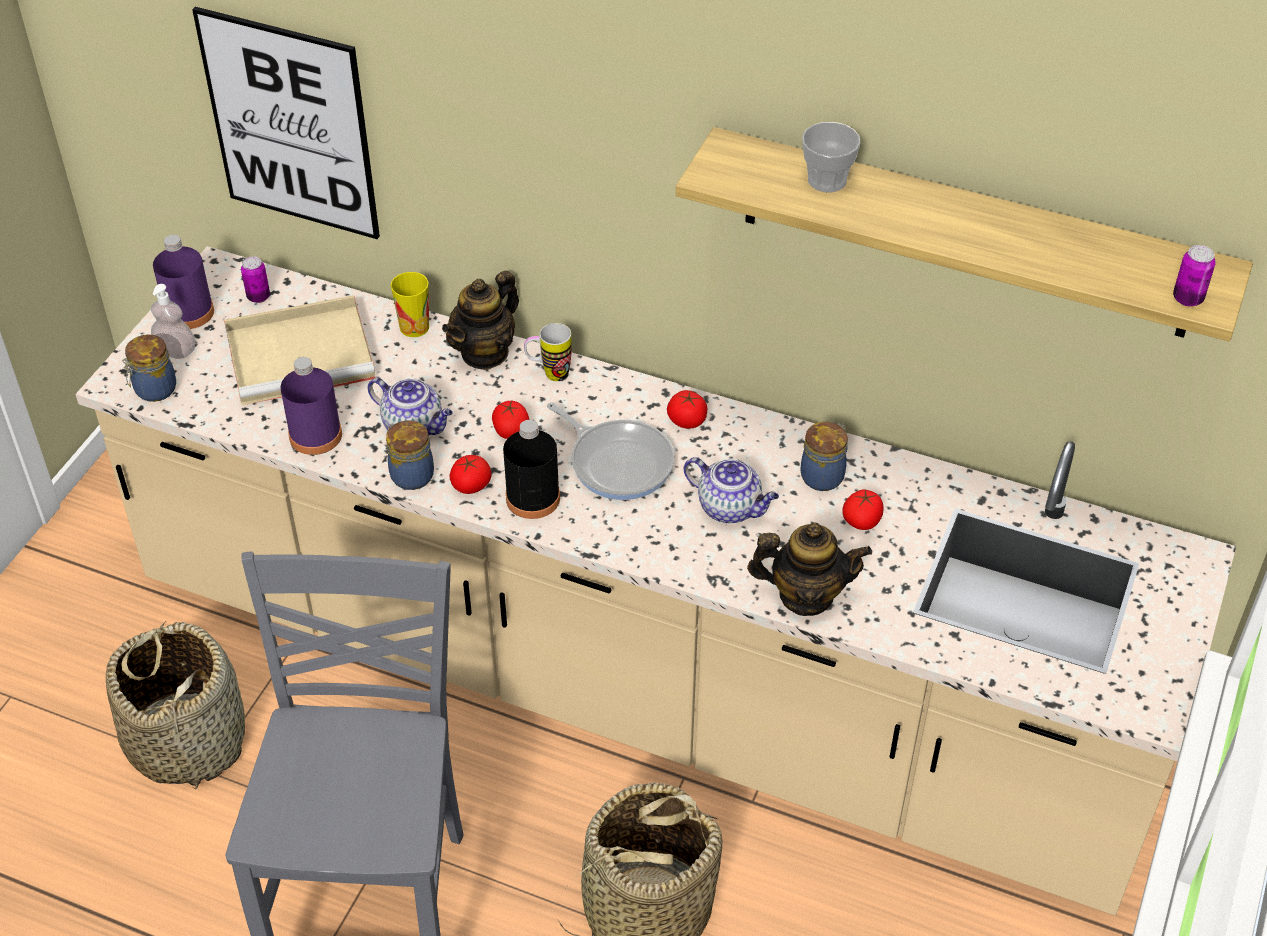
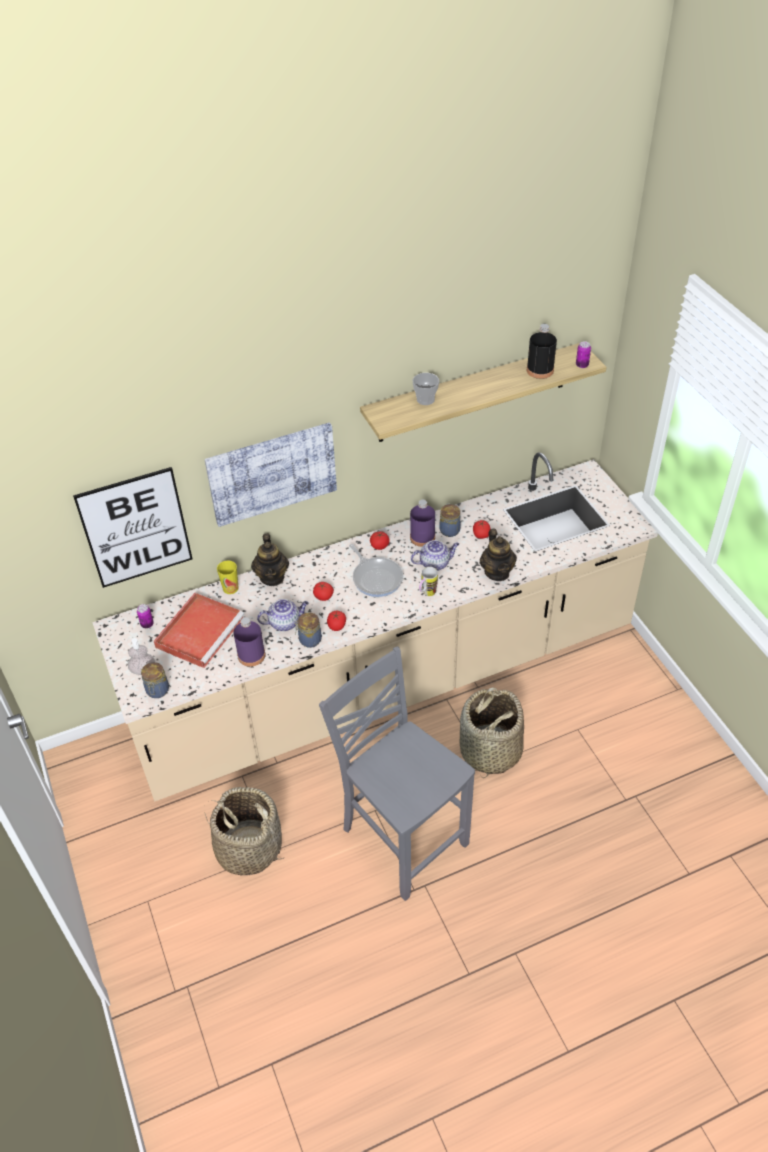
camera: 45 degrees left, 0 degrees up
(189, 312) = (126, 652): purple bottle -> purple bottle (422, 537)
(303, 354) = (200, 631): beige tray -> red tray
(532, 163) = (272, 473): none -> picture
(533, 498) = (365, 613): black bottle -> black bottle (540, 370)
(549, 374) = (307, 567): mug -> mug (427, 594)
(618, 462) = (376, 577): frying pan -> frying pan turned 60 degrees clockwise
(805, 596) = (497, 572): teapot -> teapot turned 120 degrees clockwise

